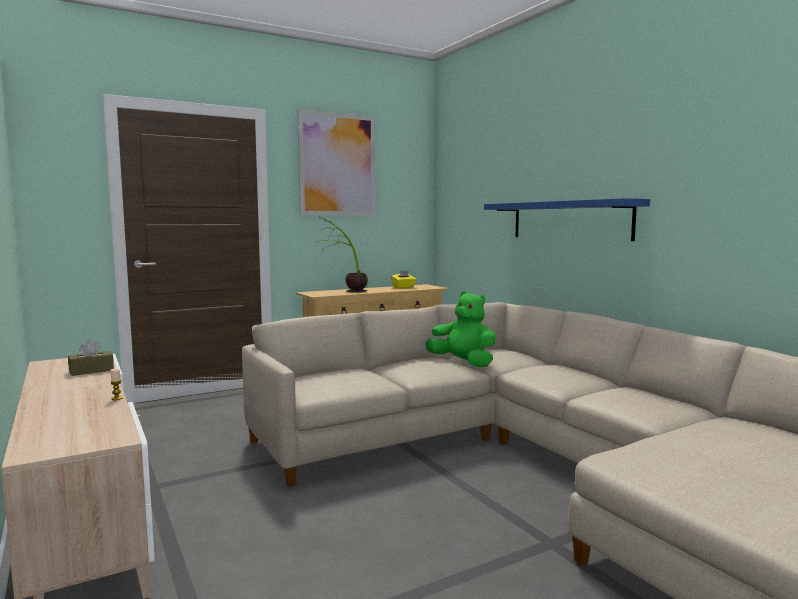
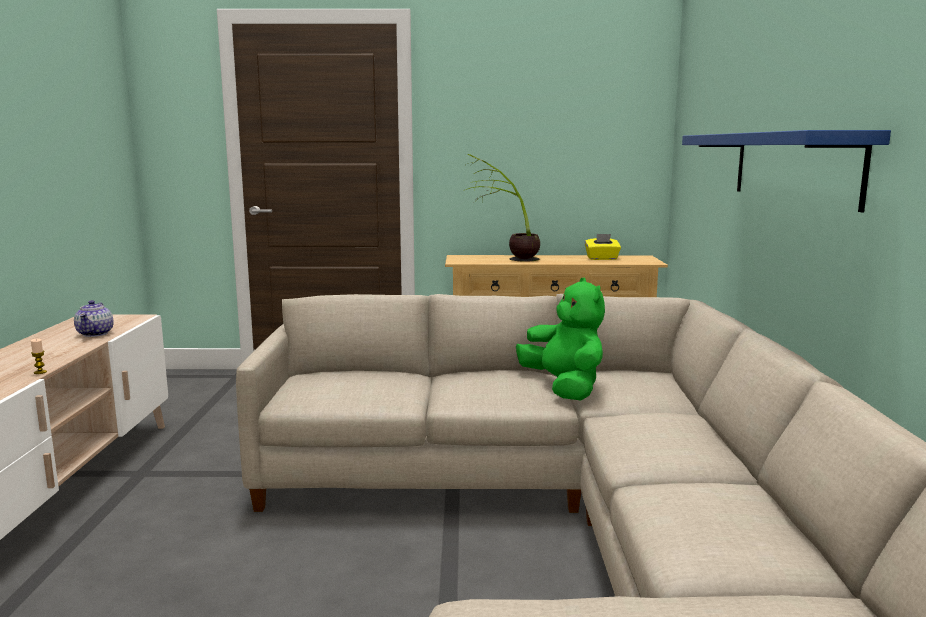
camera: 30 degrees right, 5 degrees up
(91, 371) = (96, 333): brown tissue box -> teapot
(337, 165) = (512, 79): picture -> none

